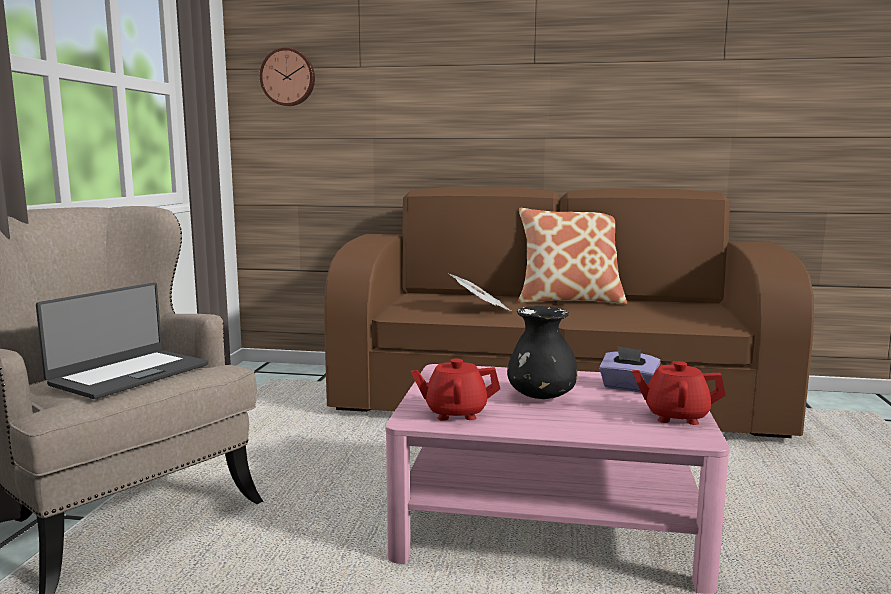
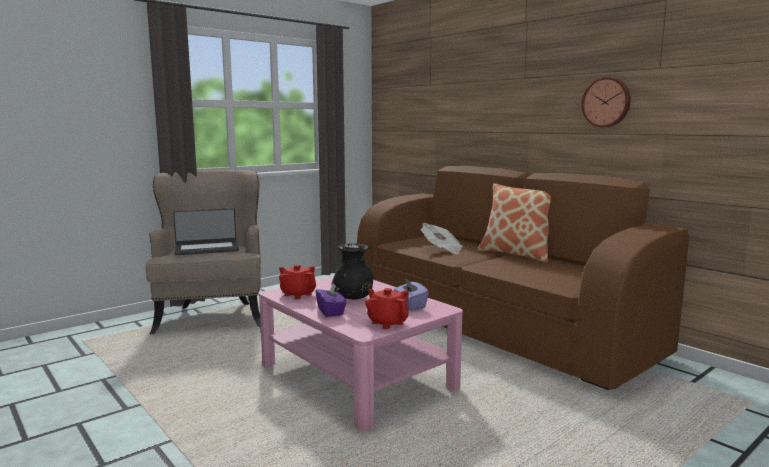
camera: 40 degrees right, 0 degrees up
(288, 77) = (396, 93): wall clock -> wall clock (606, 102)
(573, 423) = (331, 311): none -> purple tissue box

